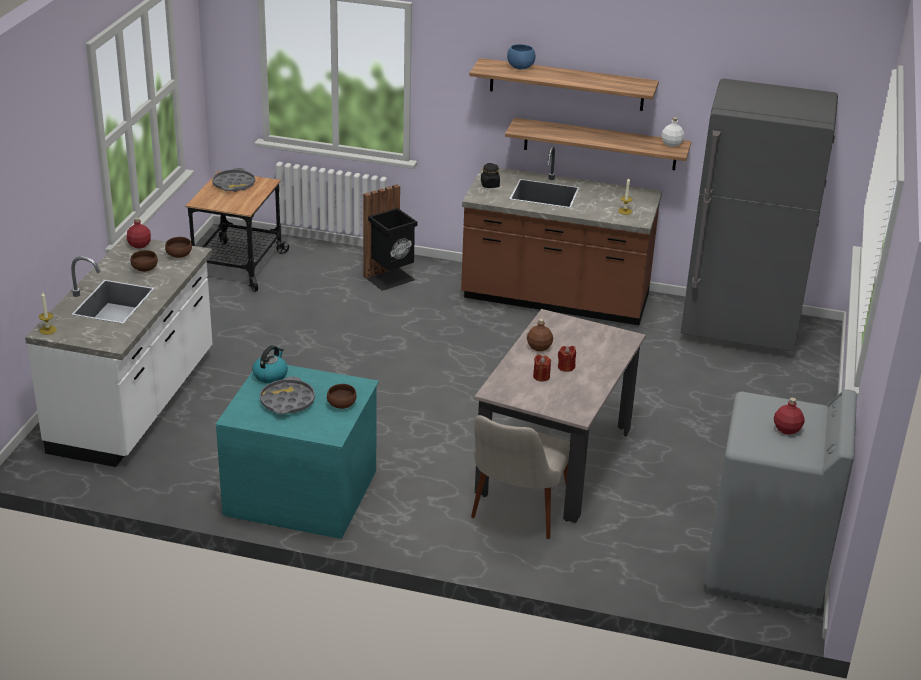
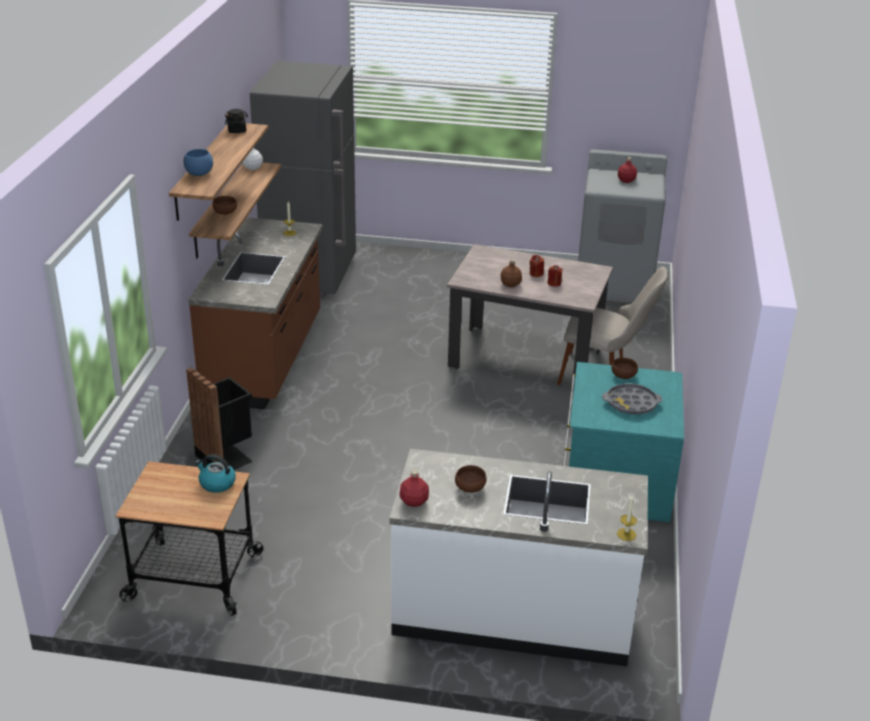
camera: 95 degrees left, 0 degrees up
(179, 256) = (433, 468): brown bowl -> brown bowl (226, 212)
(234, 184) = (161, 496): grey tray -> none
(270, 375) = (594, 416): kettle -> kettle (216, 483)
(490, 185) = (237, 294): black jar -> black jar (237, 130)

